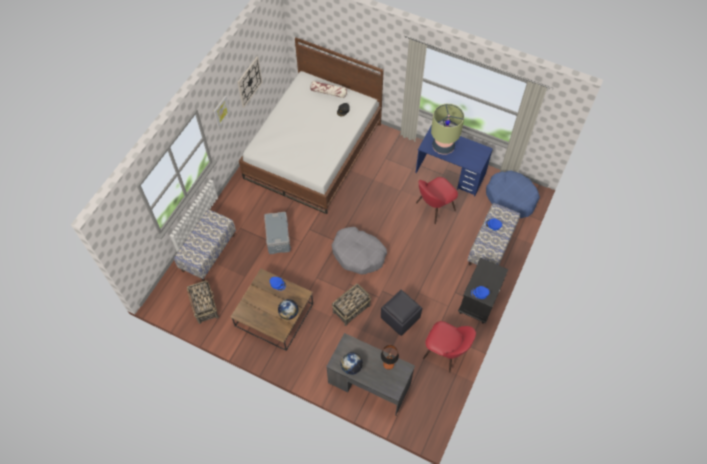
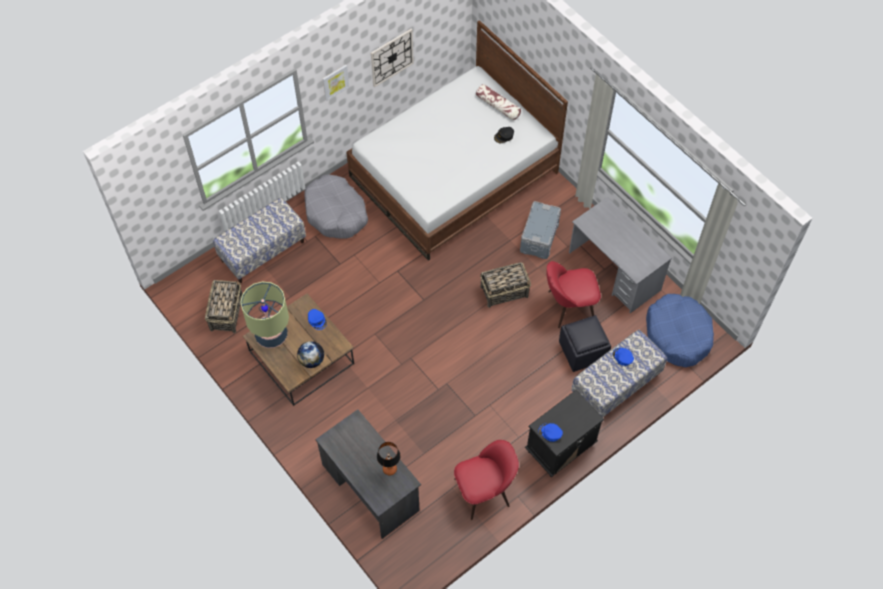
camera: 25 degrees right, 0 degrees up
(278, 237) = (354, 266): grey storage box -> grey storage box (539, 237)
(351, 367) = (344, 452): globe -> none
(352, 309) = (397, 389): basket -> basket (505, 291)
(358, 254) = (441, 326): grey dog bed -> grey dog bed (336, 213)
(400, 318) = (450, 426): black ottoman -> black ottoman (582, 352)
(443, 146) = (607, 230): table lamp -> table lamp (271, 335)
(445, 352) = (484, 491): red chair -> red chair turned 75 degrees counterclockwise
(450, 174) = (614, 271): blue desk -> grey desk

